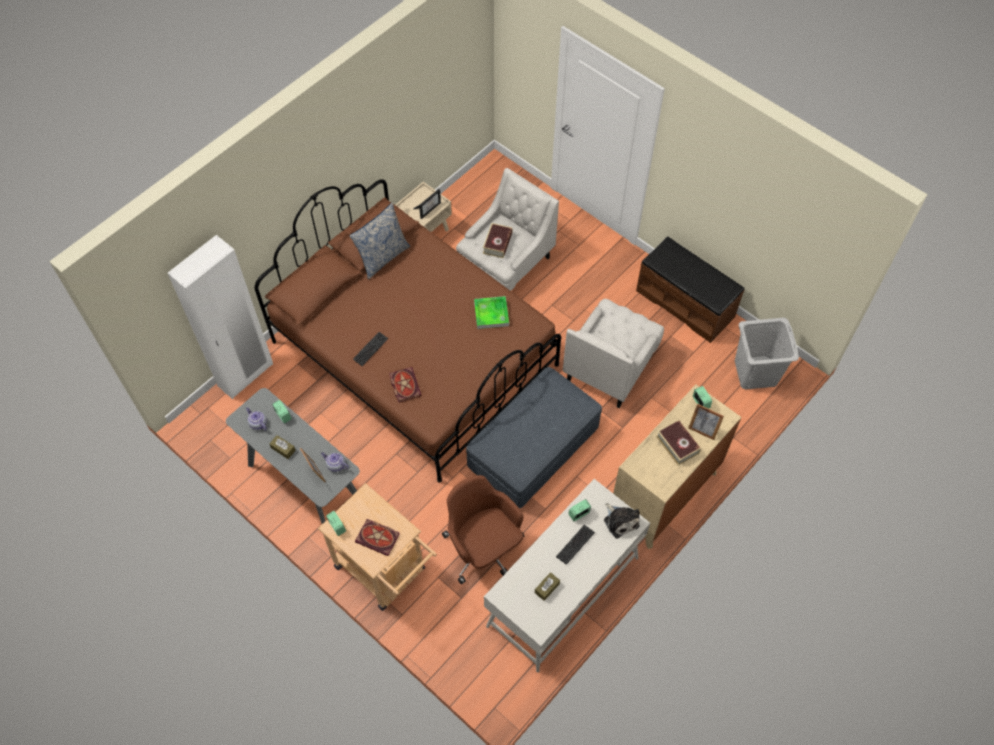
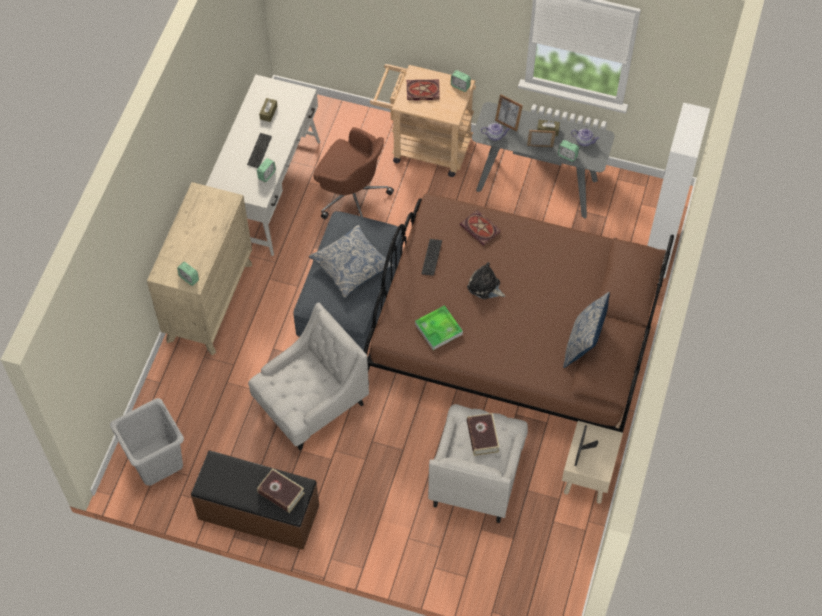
camera: 155 degrees right, 0 degrees up
(370, 349) = (533, 248): keyboard -> keyboard (431, 257)
(531, 423) = (351, 266): none -> pillow
(610, 367) = (311, 405): white armchair -> white armchair turned 45 degrees clockwise
(620, 521) = (229, 183): plush toy -> plush toy (485, 287)
(677, 444) = (198, 233): book -> book (281, 493)
(702, 430) = (179, 254): picture frame -> picture frame (540, 149)

